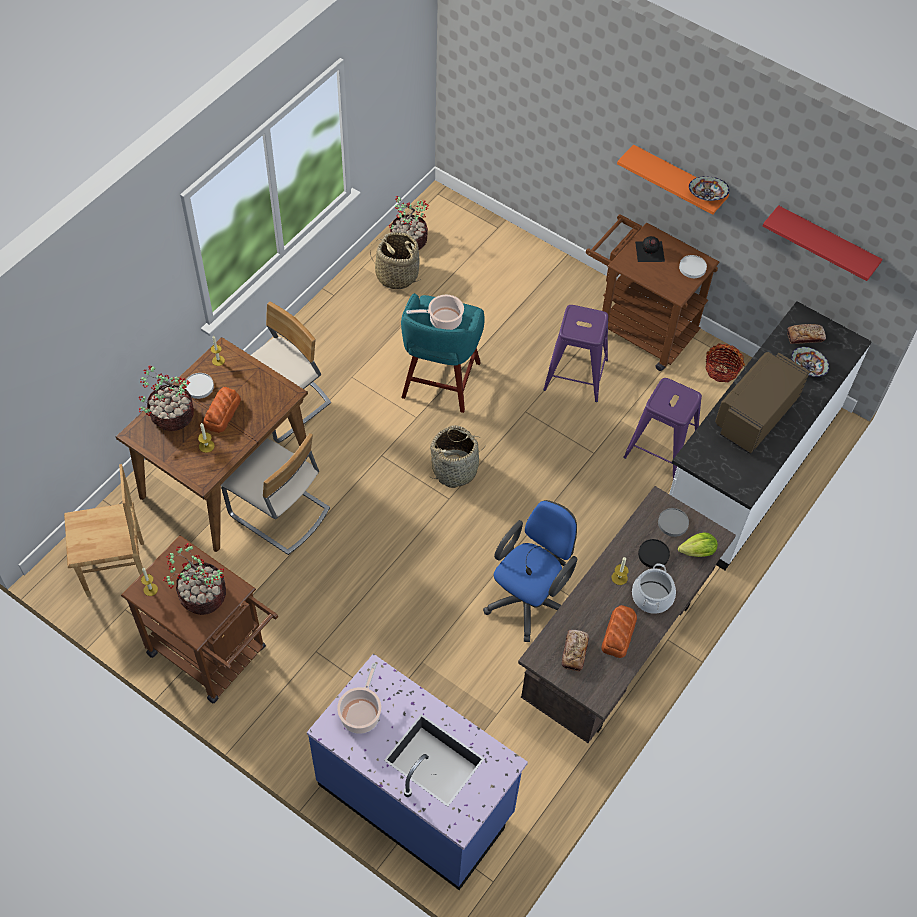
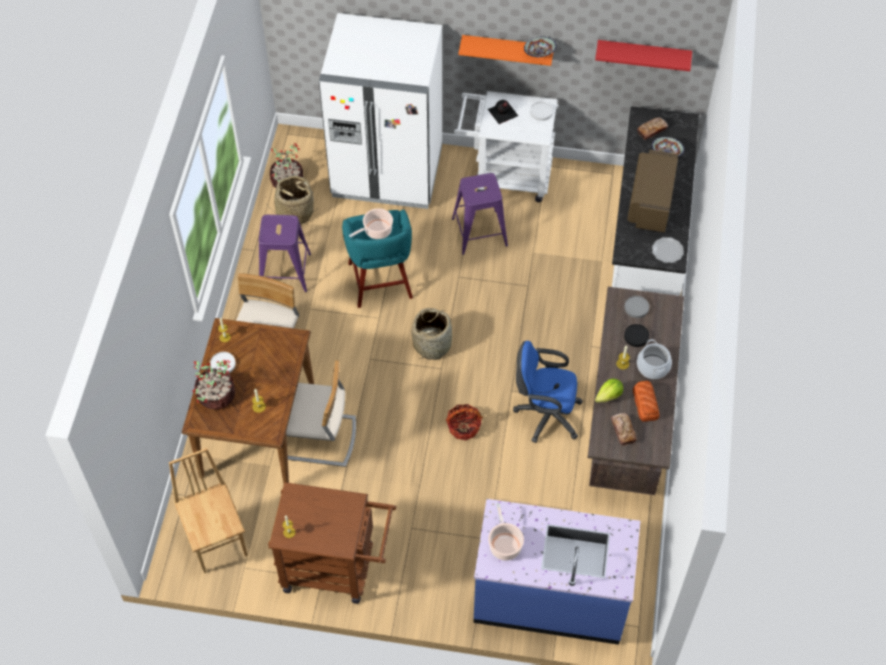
camera: 25 degrees left, 0 degrees up
(117, 570) = (218, 541): brown chair -> brown chair turned 75 degrees counterclockwise
(201, 595) = (330, 518): potted plant -> none
(221, 413) = (254, 376): bread -> none
(516, 273) = (387, 172): none -> white fridge
(529, 599) = (545, 415): blue office chair -> blue office chair turned 90 degrees counterclockwise
(638, 328) = (505, 176): brown cart -> white cart
(661, 449) = (574, 261): purple stool -> purple stool (285, 272)
(697, 552) = (665, 320): lettuce -> lettuce (609, 396)
(721, 369) = (583, 182): basket -> basket (463, 427)
(742, 475) = (667, 251): none -> plate

